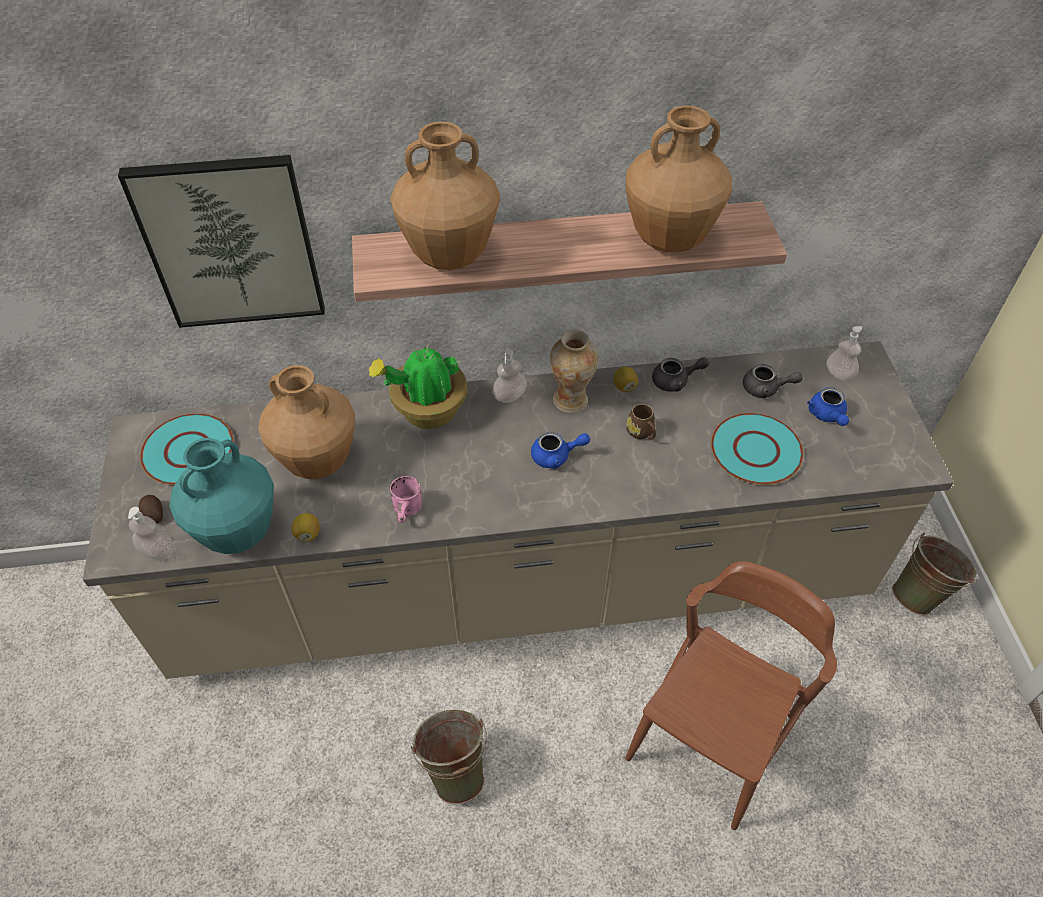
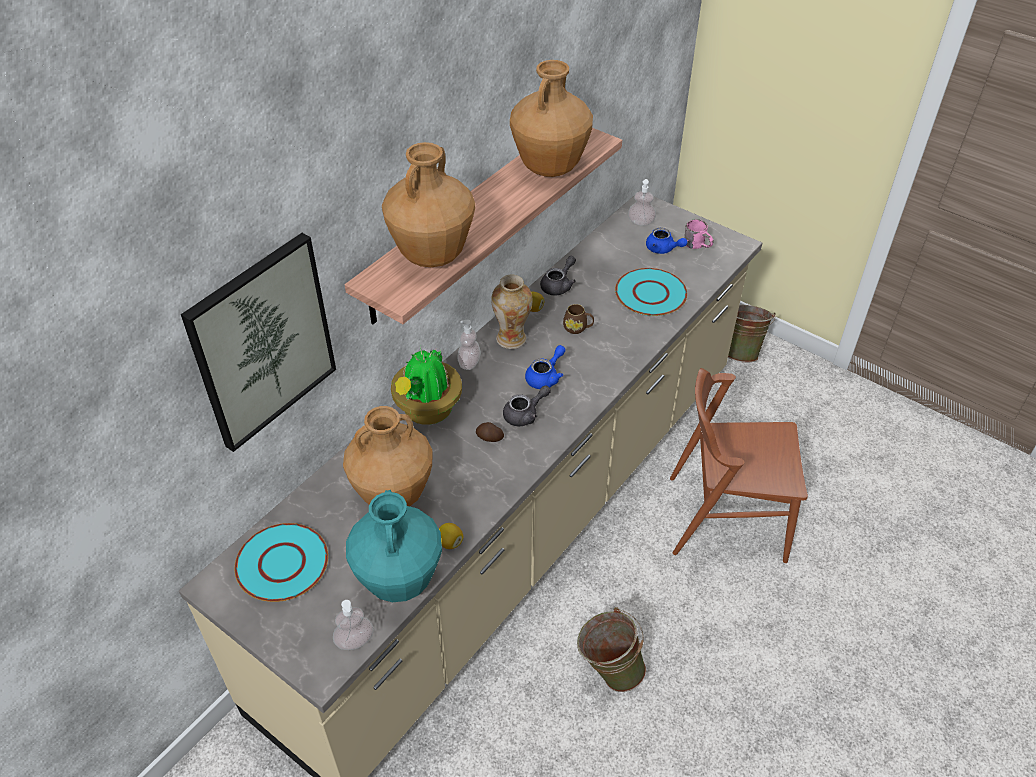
camera: 45 degrees left, 5 degrees down
(153, 514) = (316, 622): potato -> potato (489, 438)
(409, 511) = (498, 476): pink mug -> pink mug (698, 245)
(711, 736) = (726, 517): brown chair -> brown chair turned 75 degrees counterclockwise
(766, 389) = (614, 256): grey teapot -> grey teapot (525, 414)

